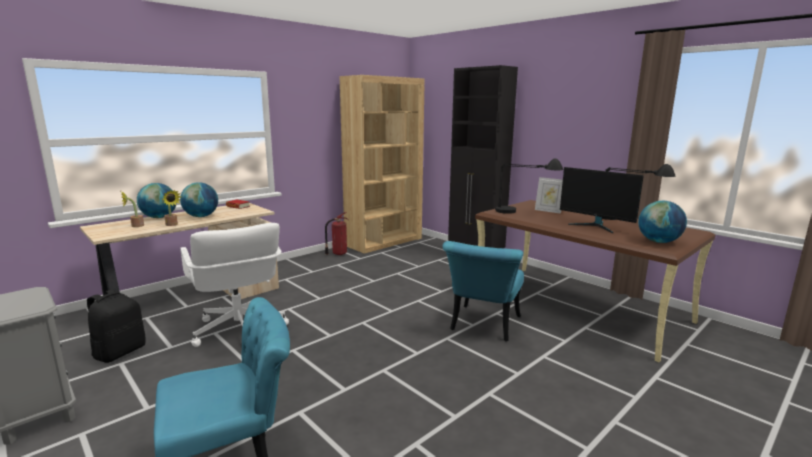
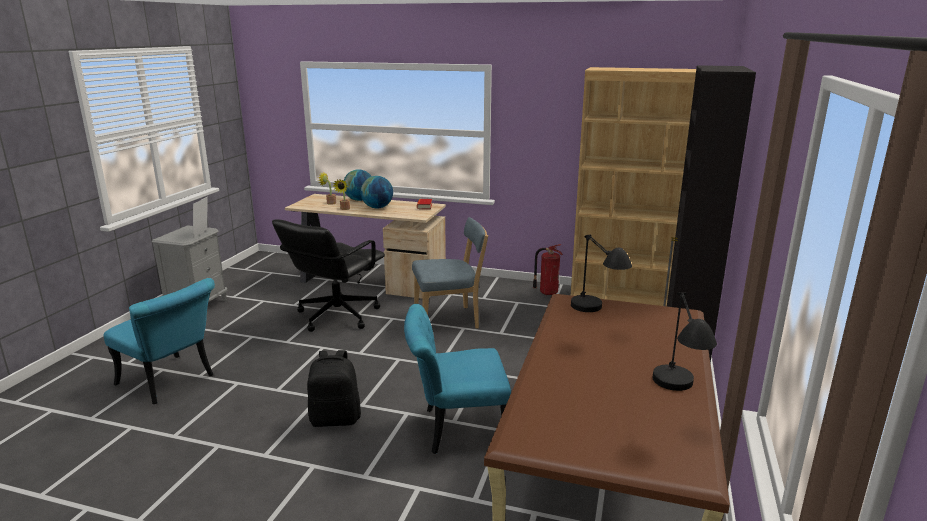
camera: 60 degrees right, 5 degrees up
(120, 352) = (276, 294): black backpack -> black backpack (336, 419)
(239, 330) = (336, 315): white office chair -> black office chair
(328, 290) = (449, 320): none -> blue chair
(548, 211) = (636, 331): picture frame -> picture frame (202, 234)
(595, 226) = (589, 375): monitor -> none
(658, 242) = (556, 433): globe -> none

